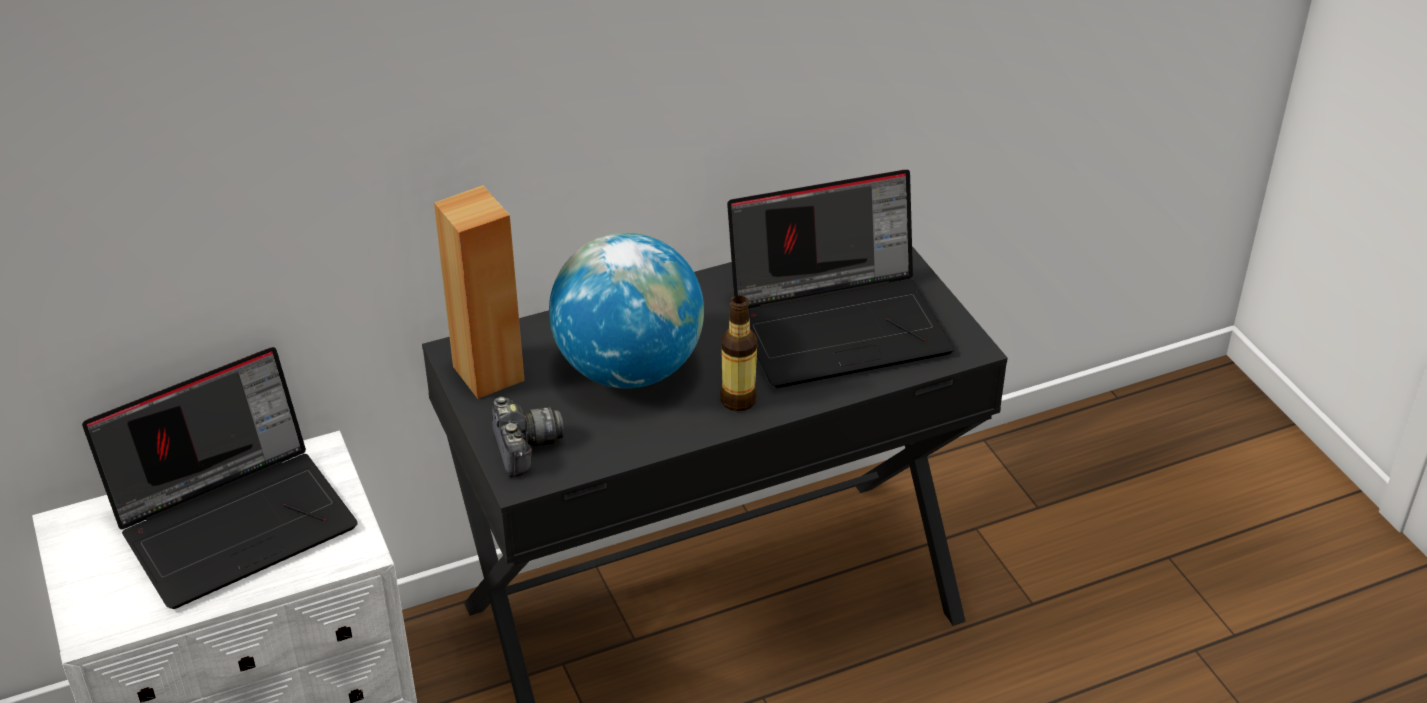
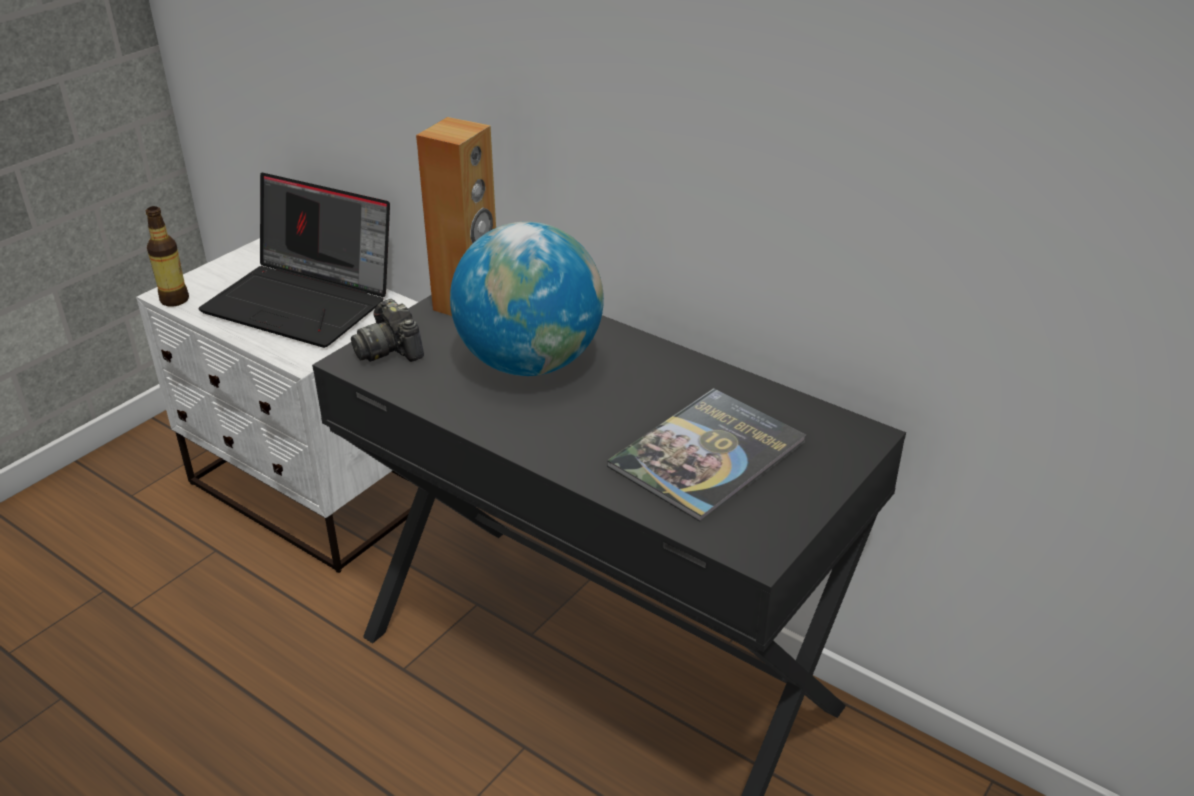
camera: 60 degrees right, 5 degrees down
(524, 447) = (390, 349): camera -> camera turned 105 degrees clockwise
(738, 400) = (539, 432): bottle -> bottle (174, 300)
(840, 324) = (707, 454): laptop -> book

